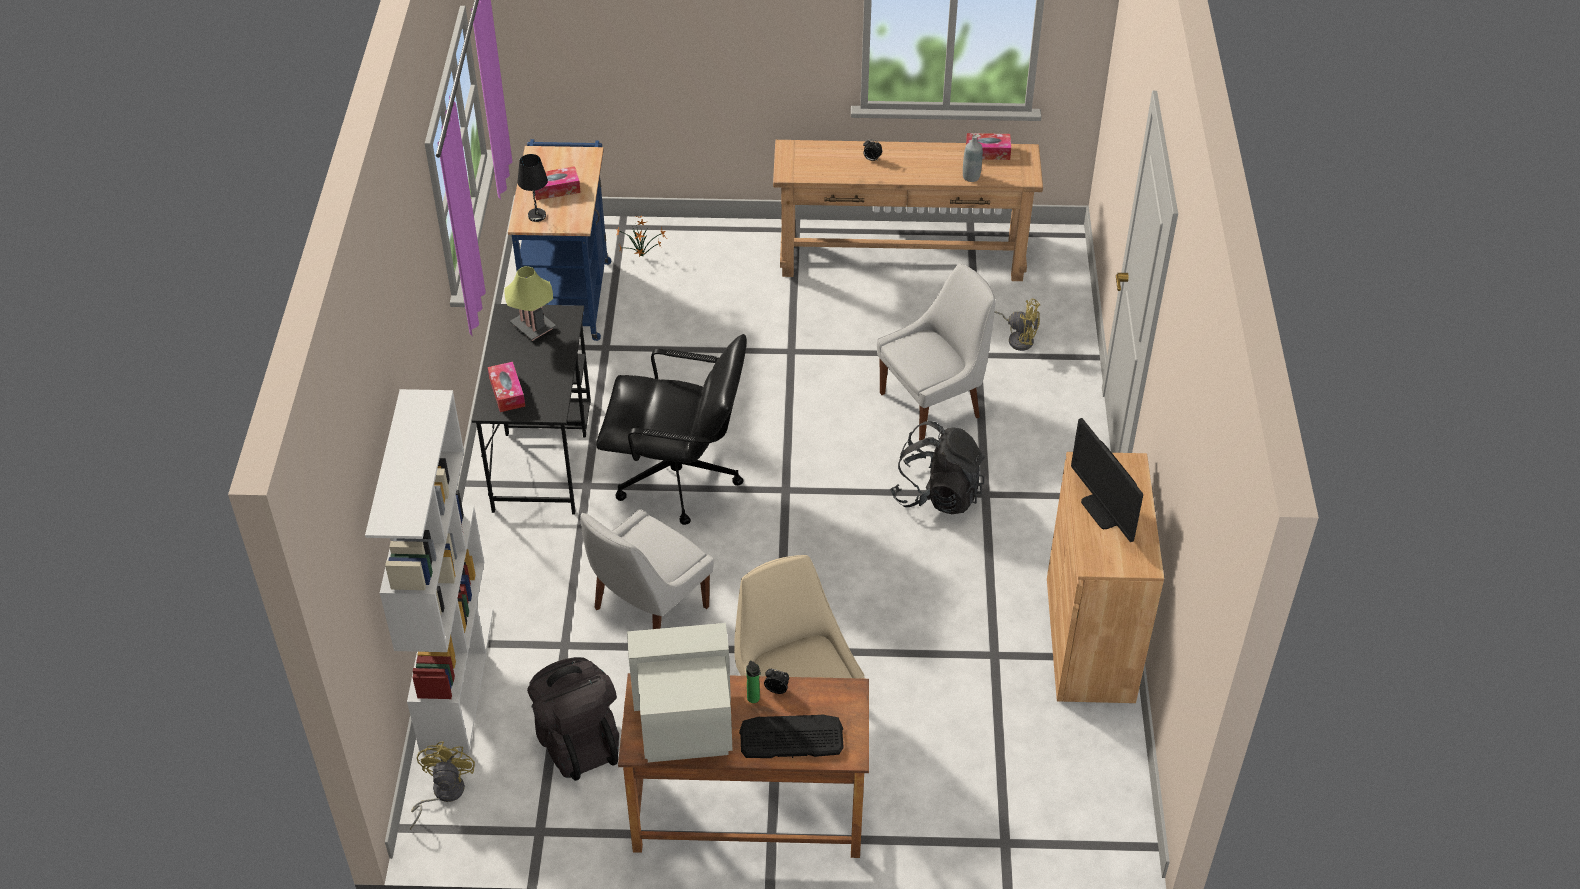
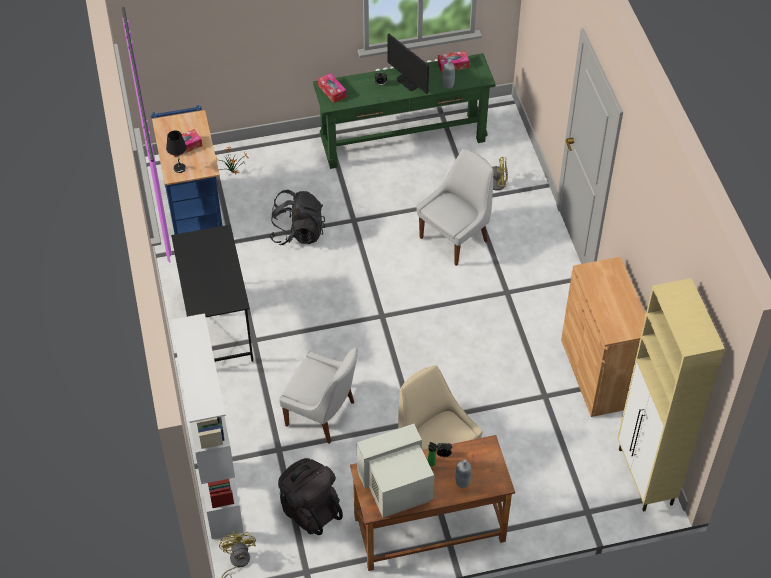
camera: 15 degrees left, 5 degrees up
(507, 392) = (203, 295): tissue box -> tissue box (332, 91)
(533, 327) = (202, 246): table lamp -> none
(648, 610) = (323, 415): white chair -> white chair turned 90 degrees counterclockwise
(679, 479) = (311, 323): black office chair -> none
(791, 737) = (462, 482): keyboard -> grey bottle
(902, 258) = (403, 141): brown console table -> green console table
(937, 494) = (477, 298): black backpack -> black backpack (297, 232)
(1103, 510) = (606, 299): monitor -> monitor (409, 81)
(1115, 812) = (645, 478): none -> beige cabinet

